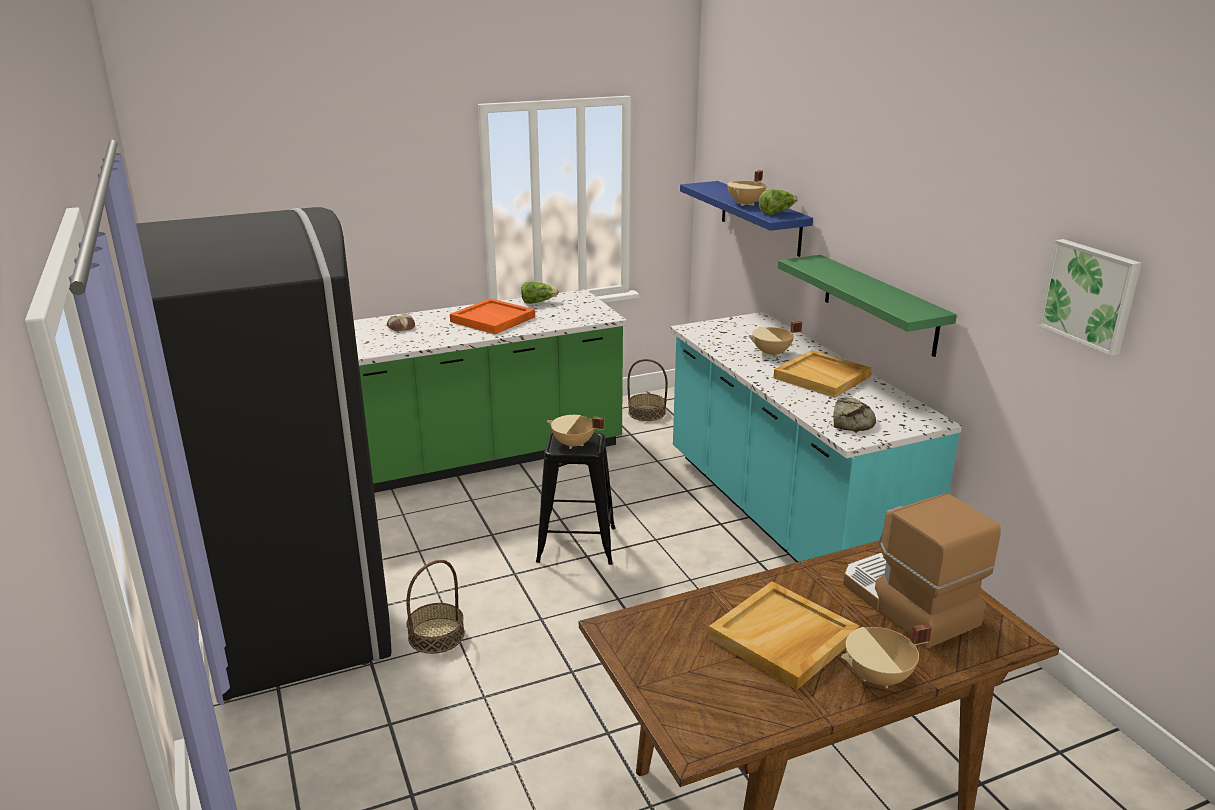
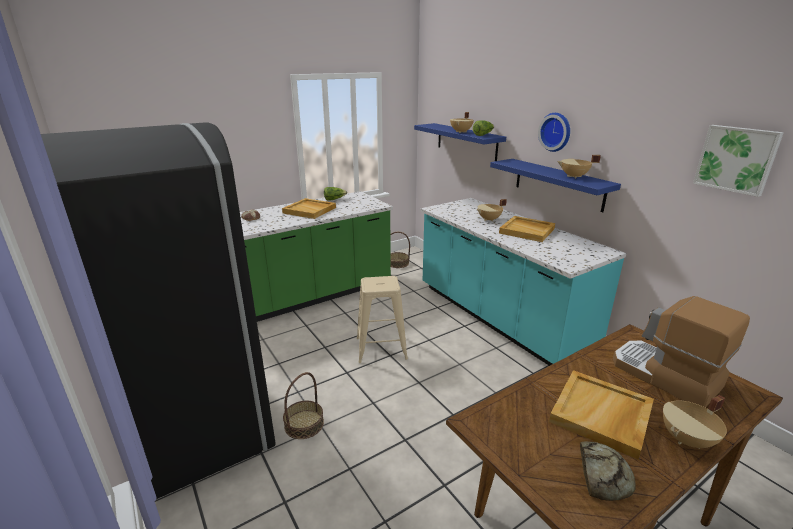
camera: 10 degrees left, 0 degrees up
(493, 319) = (310, 210): orange tray -> beige tray
(573, 444) = (379, 284): beige cooking pot -> beige cooking pot (574, 176)
(576, 544) = (381, 348): black stool -> beige stool
(852, 421) = (561, 255): bread -> bread (602, 474)
(877, 220) = (556, 132): none -> wall clock
(879, 304) = (558, 184): green shelf -> blue shelf

